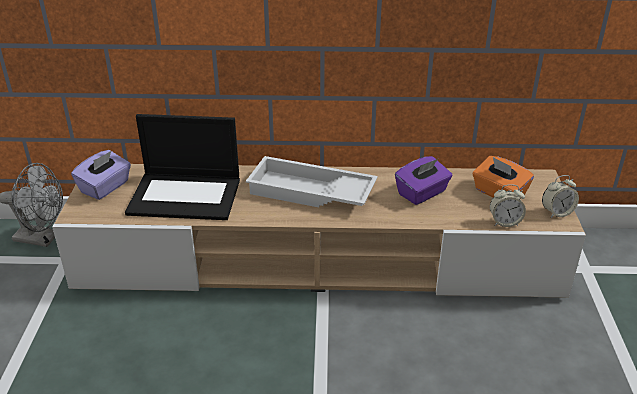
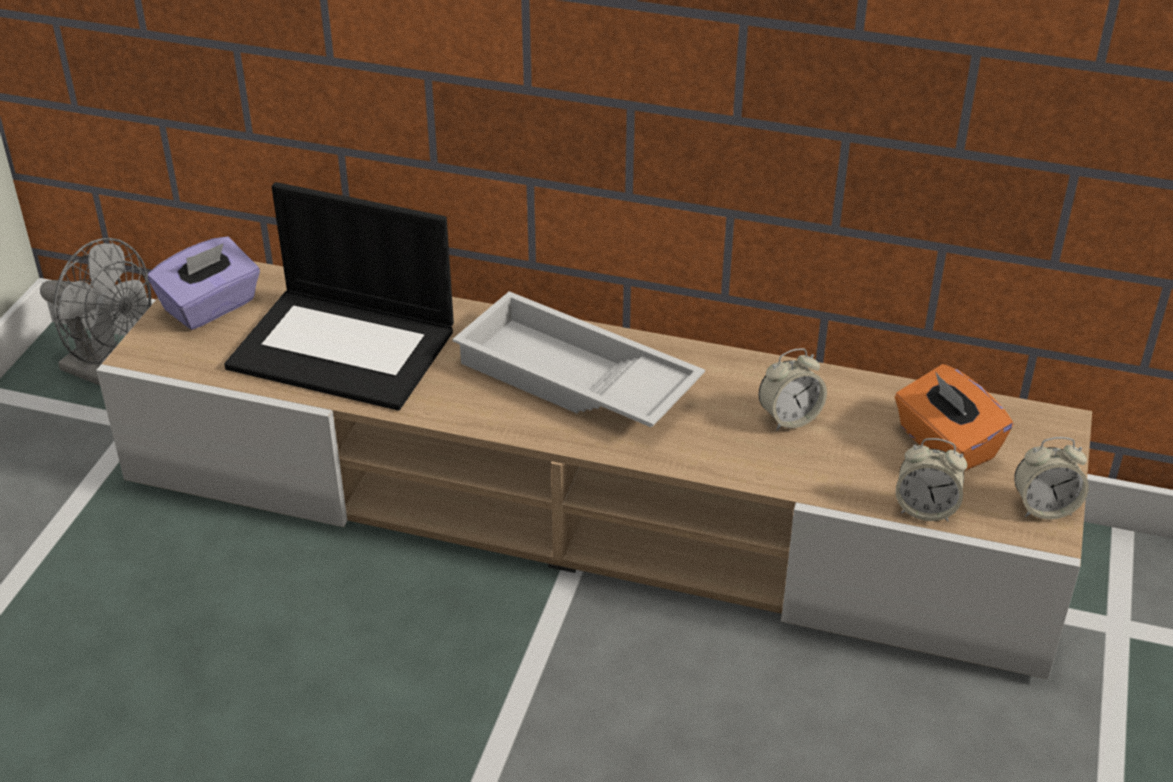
camera: 15 degrees right, 5 degrees up
(422, 193) = (789, 418): purple tissue box -> alarm clock

